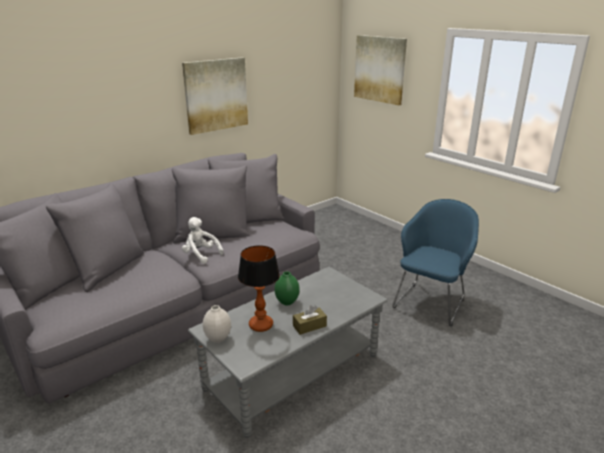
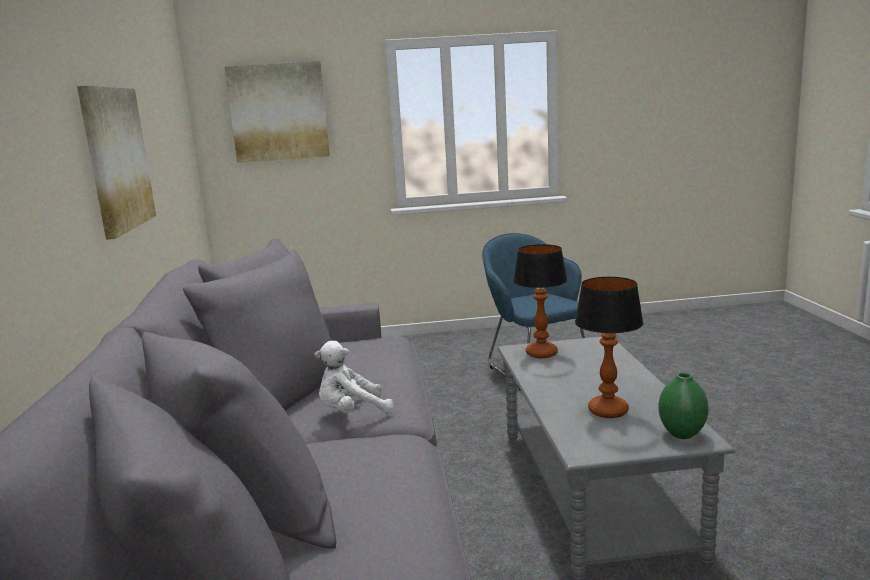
camera: 55 degrees left, 10 degrees down
(218, 338) = (618, 446): white vase -> none
(287, 302) = (564, 385): green vase -> green vase (682, 434)
(309, 326) = (635, 383): brown tissue box -> none
(329, 283) = (542, 353): none -> table lamp

